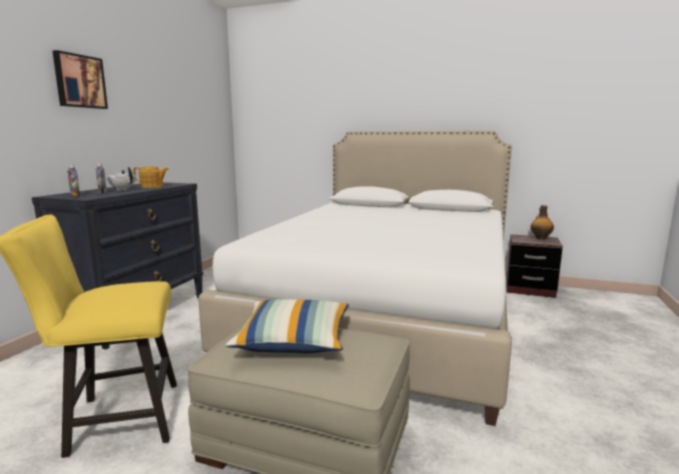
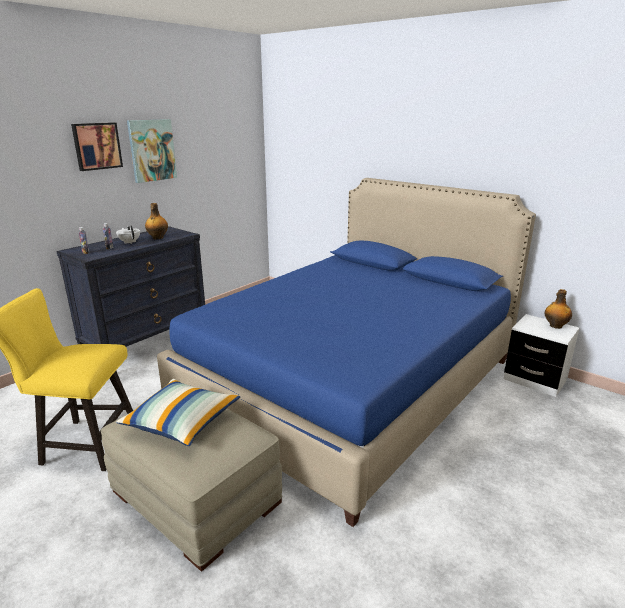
camera: 20 degrees right, 10 degrees up
(135, 97) = (152, 150): none -> picture
(152, 186) = (157, 238): teapot -> bottle
(386, 314) = (351, 384): white bed -> blue bed
(529, 289) = (535, 379): brown nightstand -> white nightstand

